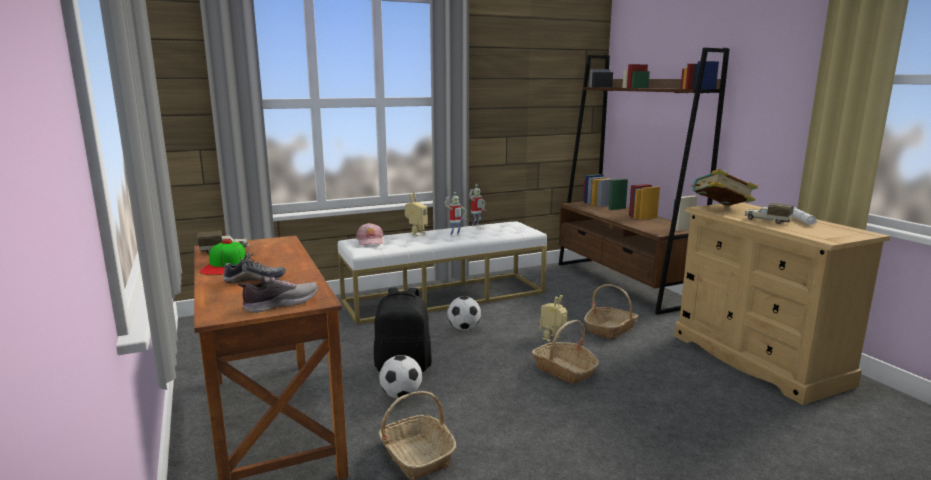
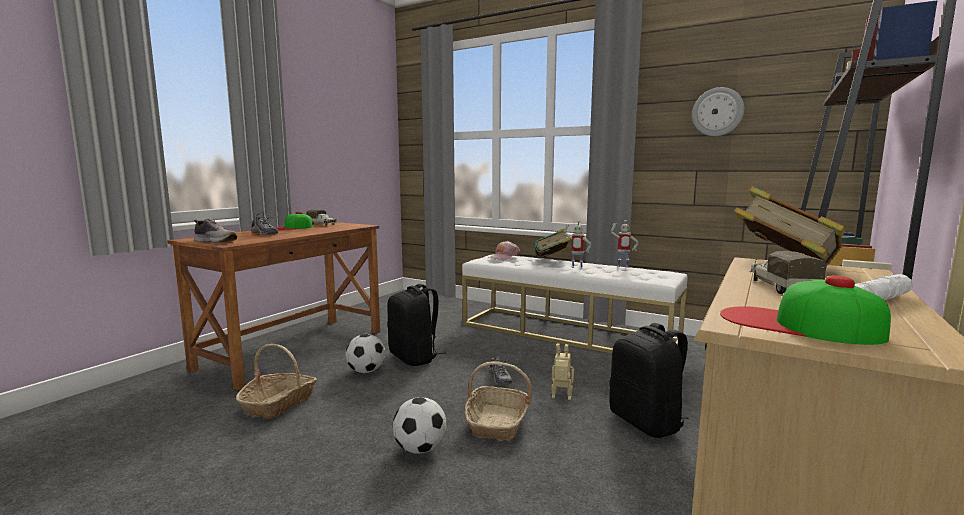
camera: 55 degrees right, 5 degrees down
(416, 233) = (551, 260): toy robot -> book
(464, 328) = (516, 356): football -> football (420, 449)
(495, 347) = (500, 378): none -> shoe
(519, 89) = (717, 112): none -> wall clock
(610, 329) = (647, 422): basket -> black backpack
(830, 235) = (797, 324): none -> cap

